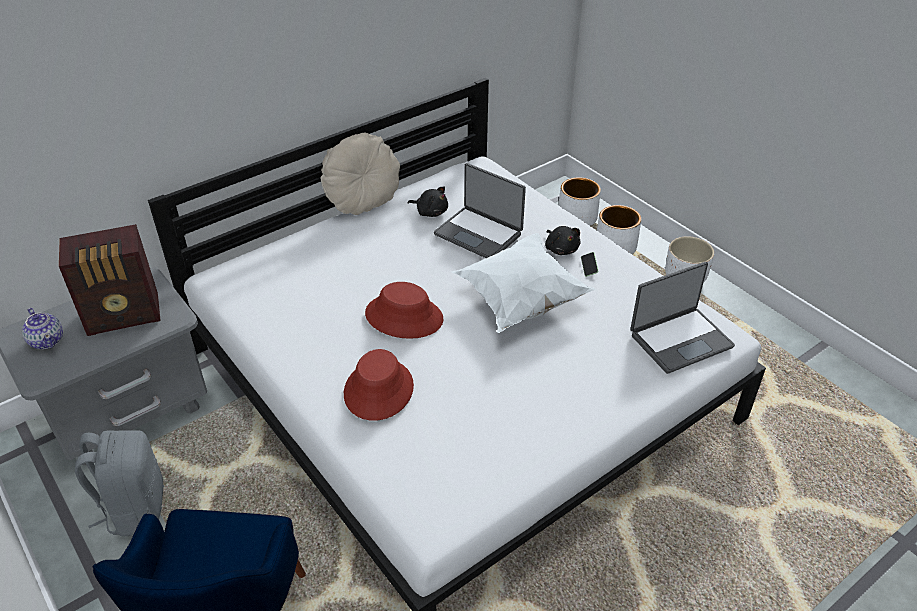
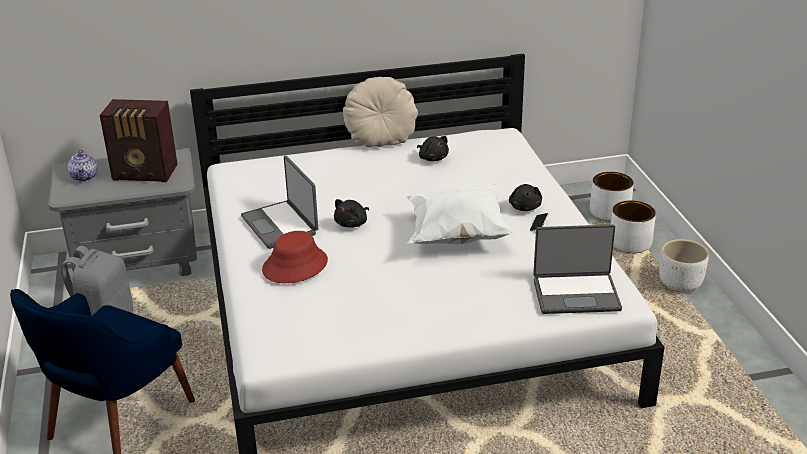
camera: 25 degrees right, 10 degrees down
(404, 316) = (352, 223): red hat -> black plush toy
(479, 233) = (460, 181): laptop -> laptop (281, 225)

